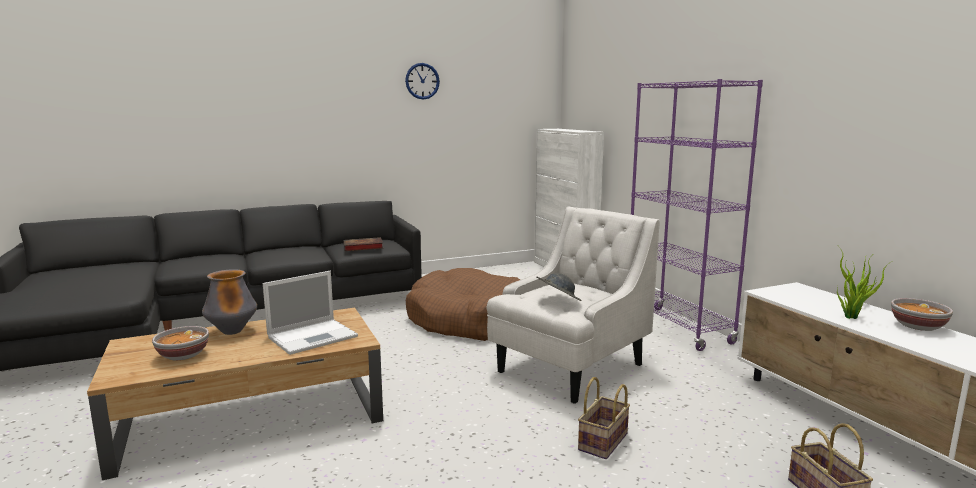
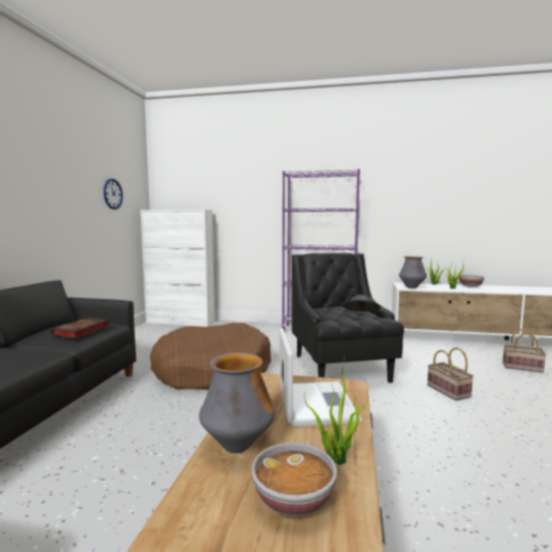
camera: 55 degrees left, 5 degrees down
(233, 356) = (336, 458): none -> potted plant
(422, 81) = (61, 154): wall clock -> wall clock (113, 194)
(569, 369) = (341, 368): white armchair -> black armchair
(777, 296) = (411, 287): none -> vase

